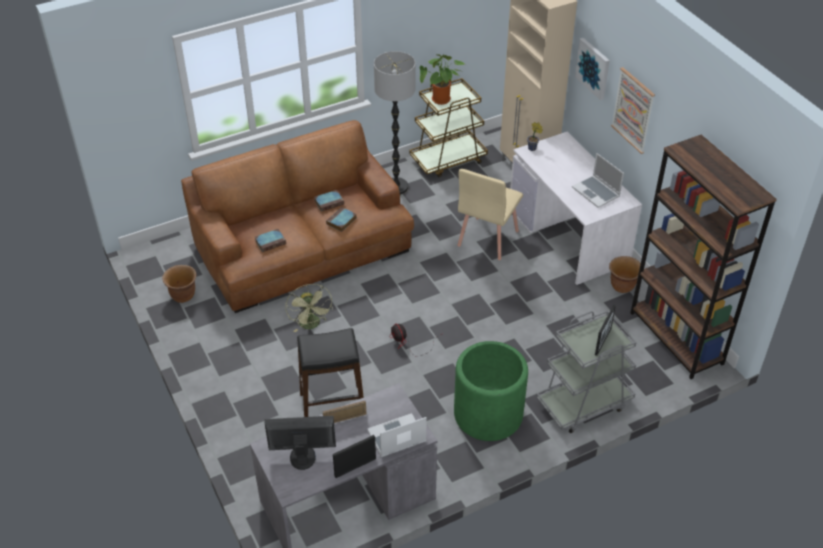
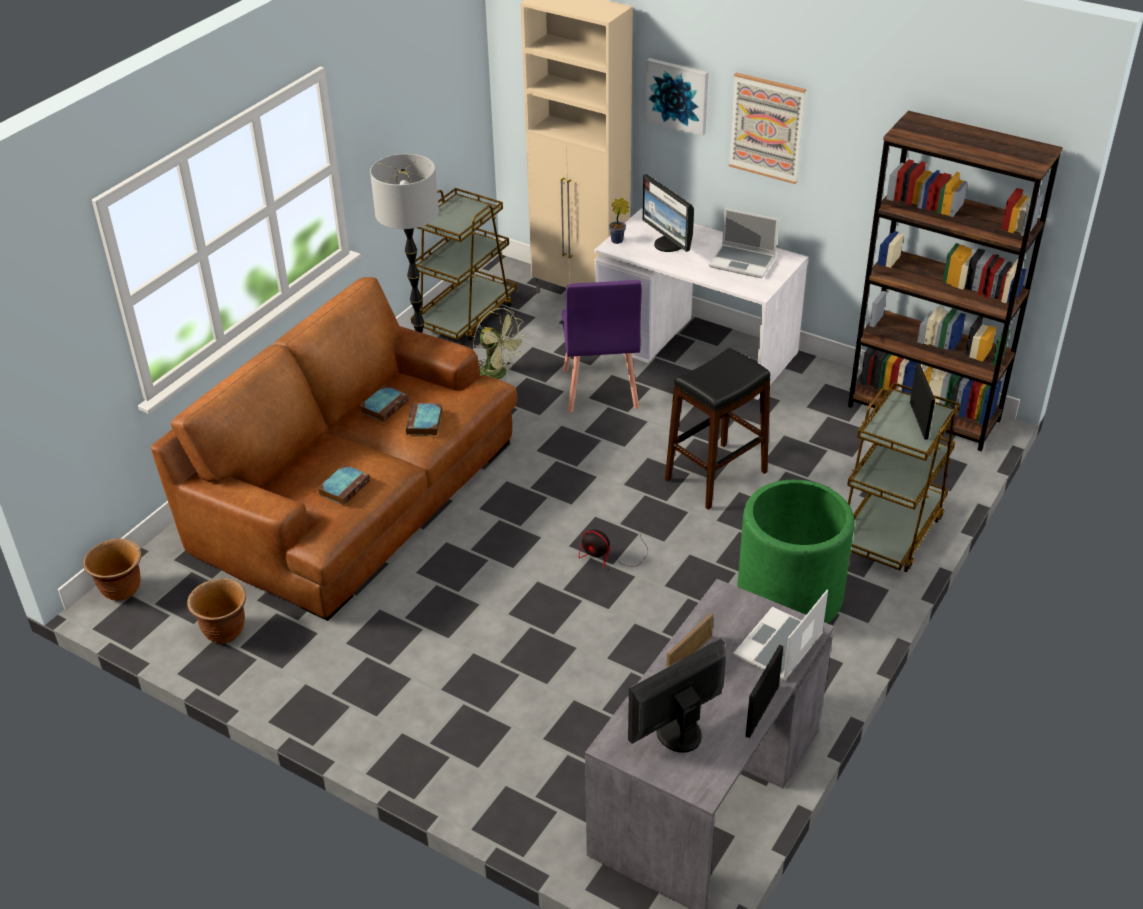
camera: 30 degrees left, 5 degrees down
(311, 325) = (456, 589): green fan -> green fan (498, 374)
(333, 406) = (578, 679): black stool -> black stool (716, 475)
(441, 101) = (450, 224): potted plant -> none
(487, 238) = (599, 389): beige chair -> purple chair
(561, 163) = (669, 244): none -> monitor
(583, 403) = (890, 531): grey cart -> brown cart
(622, 286) = (812, 381): brown planter -> brown planter (122, 590)

